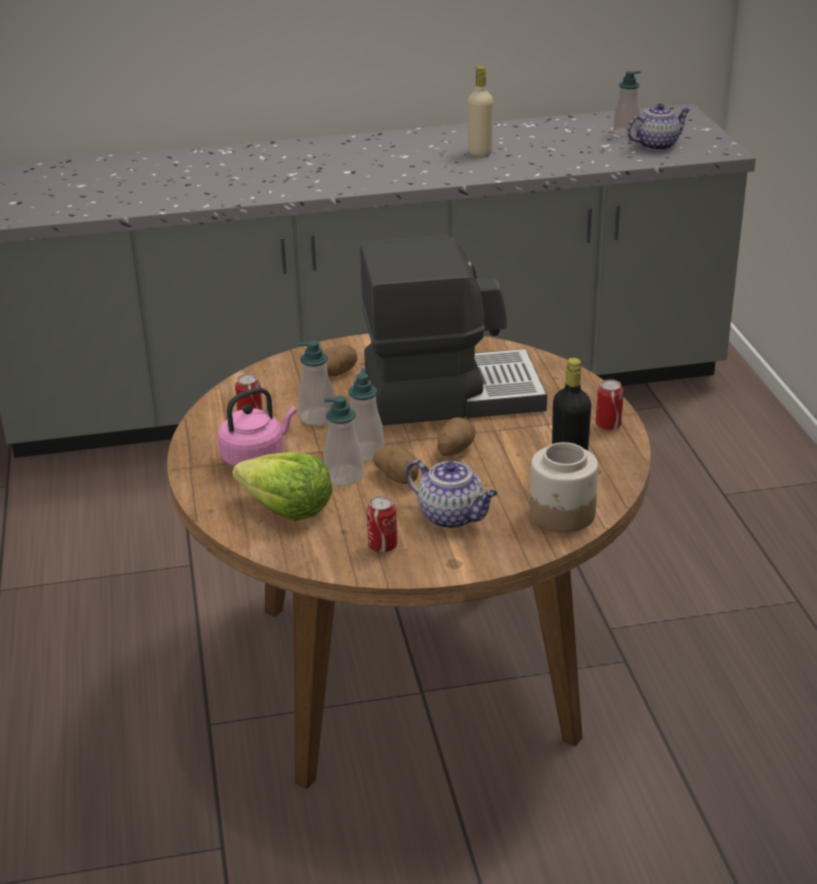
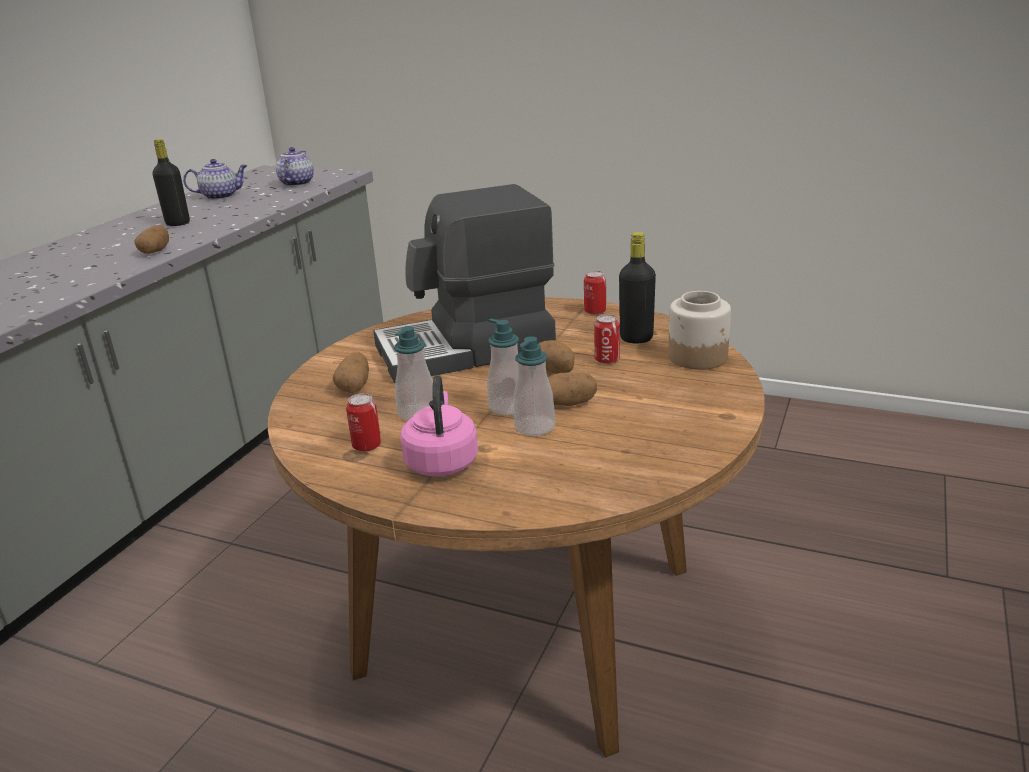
camera: 55 degrees left, 5 degrees down
(287, 509) = (555, 469): lettuce -> none
(382, 546) = (669, 439): can -> can (607, 360)
(407, 177) = (156, 251): none -> potato
(451, 393) = (467, 349): coffee machine -> coffee machine turned 135 degrees counterclockwise
(452, 516) = (655, 397): teapot -> teapot (221, 196)
(480, 152) = (178, 223): beige bottle -> black bottle
(626, 133) = (259, 185): soap dispenser -> none

